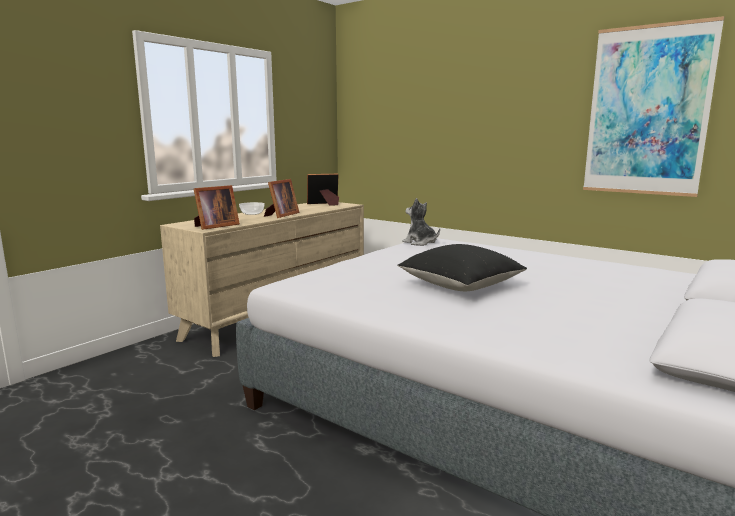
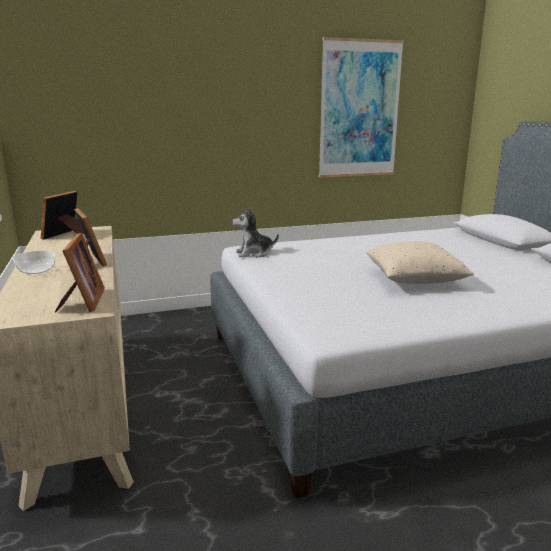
camera: 55 degrees left, 5 degrees up
(460, 286) = (414, 279): black pillow -> beige pillow

